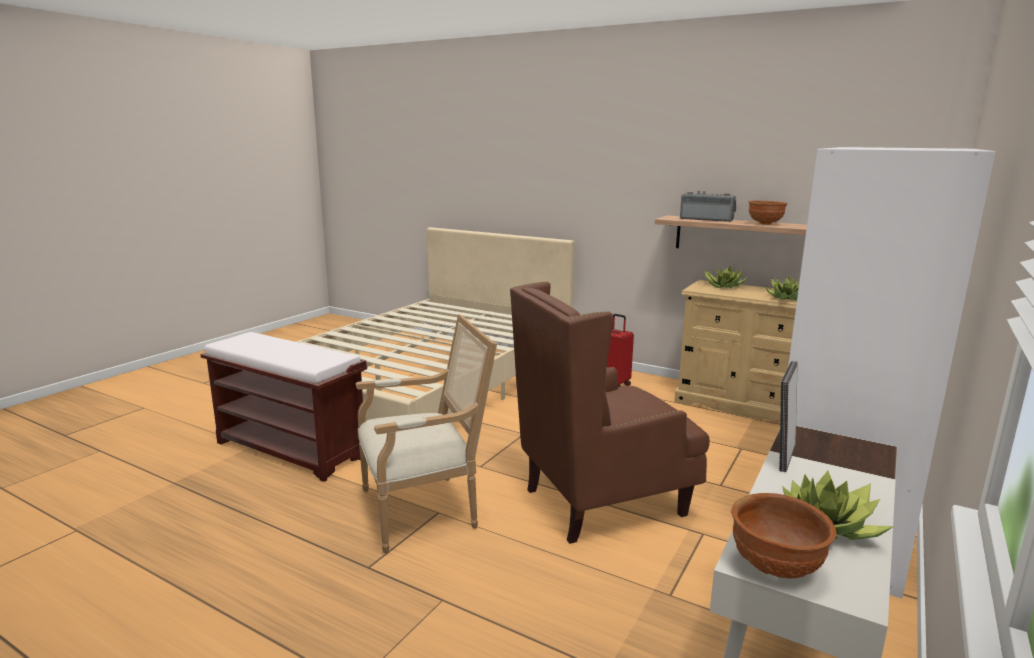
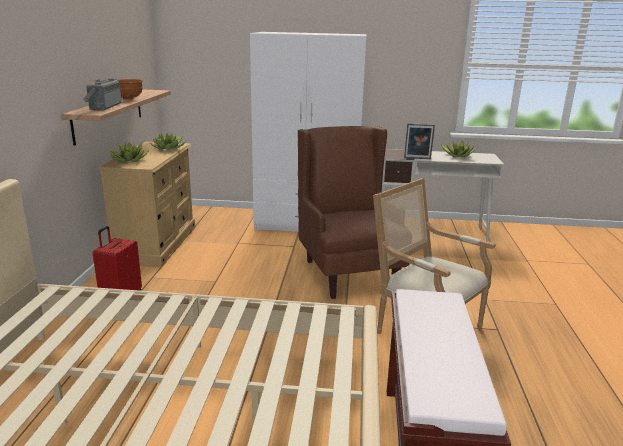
camera: 115 degrees left, 5 degrees up
(602, 503) = (348, 274): brown armchair -> brown armchair turned 150 degrees counterclockwise
(776, 568) = (491, 159): brown bowl -> none

